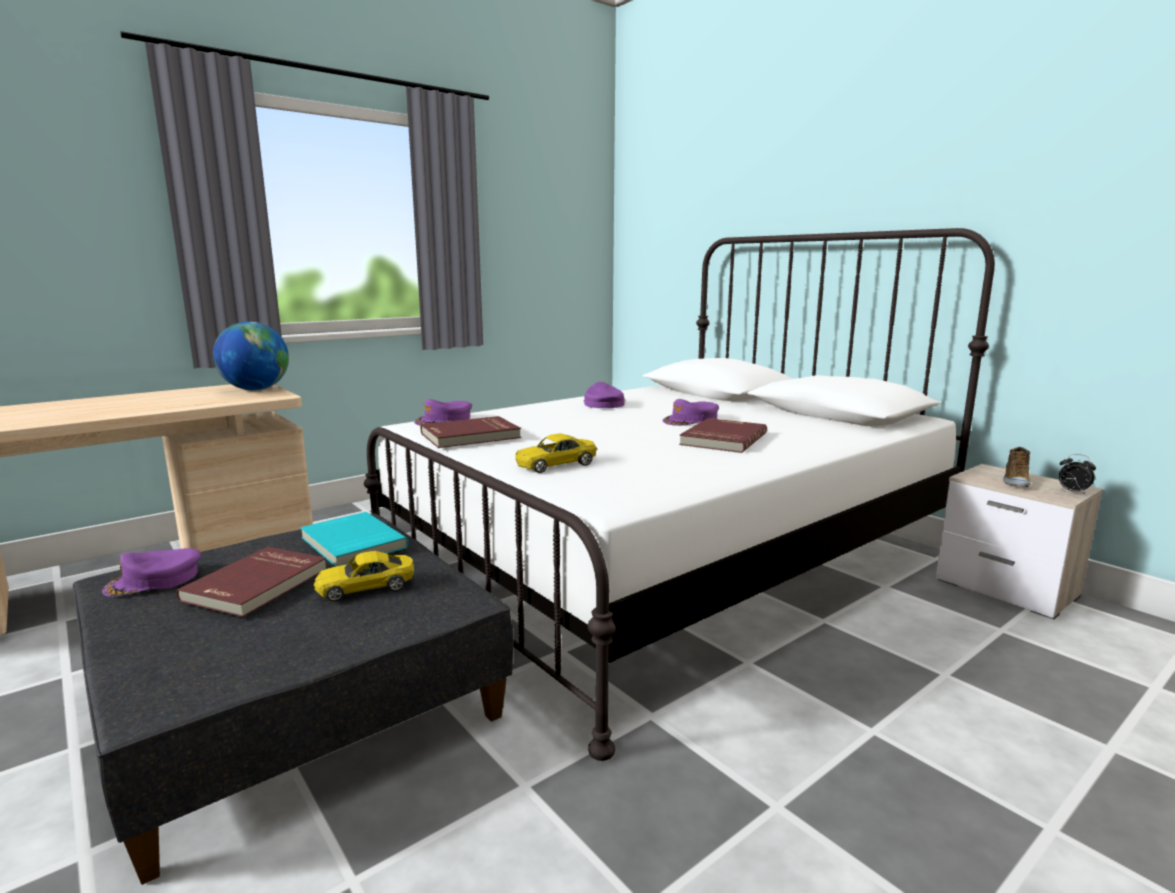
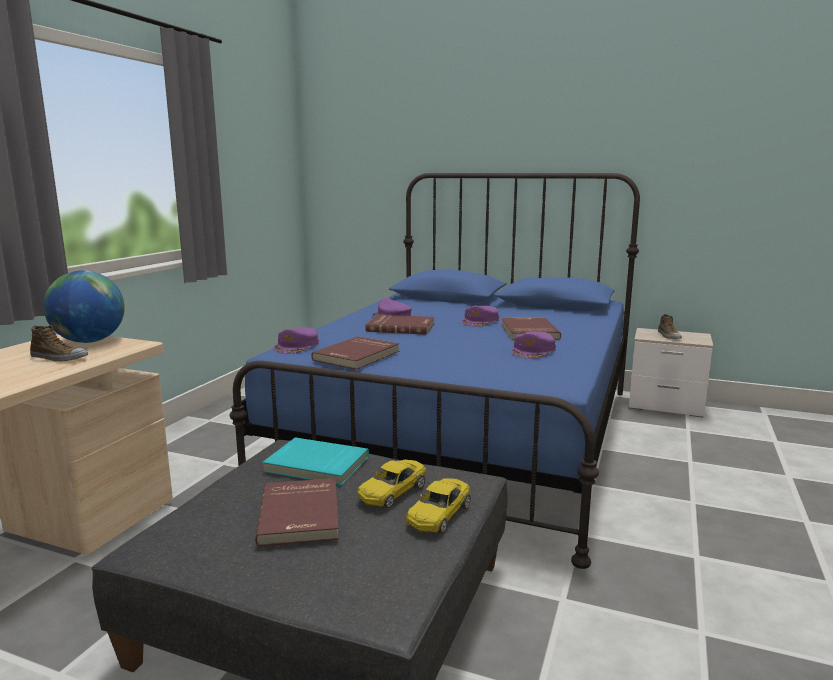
camera: 30 degrees left, 0 degrees up
(154, 580) = (191, 539): purple cap -> purple cap (533, 351)
(203, 399) = (59, 358): none -> shoe
(556, 464) = (466, 367): yellow toy car -> yellow toy car (439, 514)
(586, 415) = (401, 327): none -> red book
(668, 562) = (466, 434): white bed -> blue bed
(1072, 492) = (701, 338): alarm clock -> none

